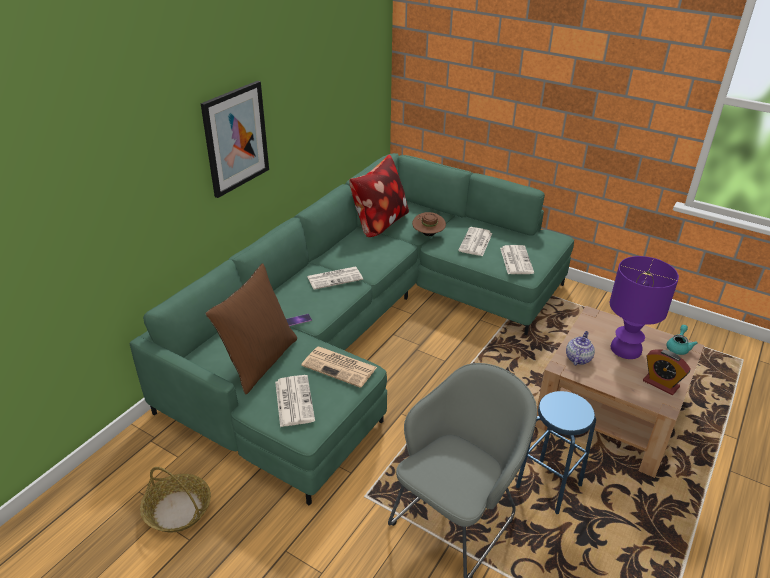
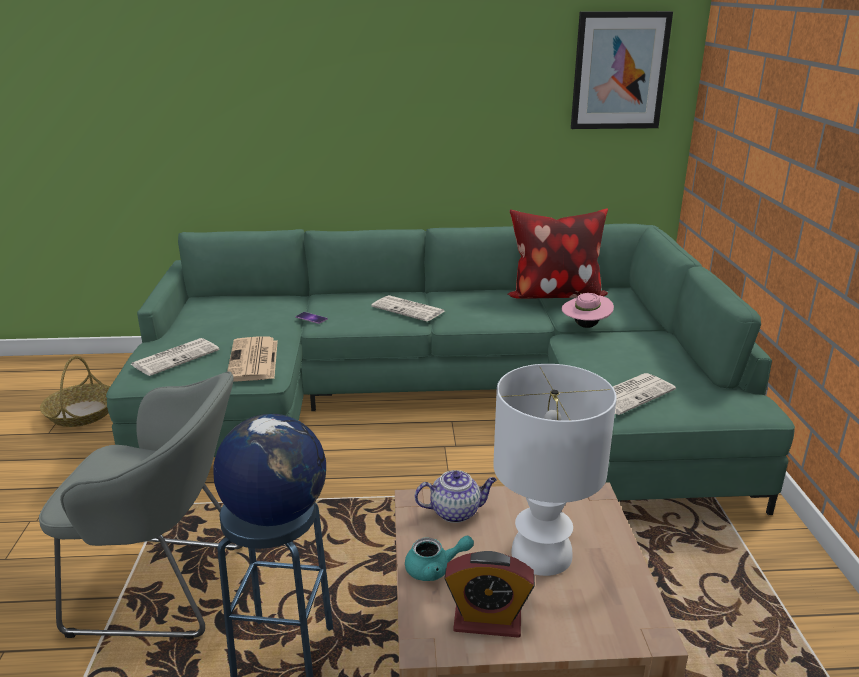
camera: 55 degrees right, 10 degrees down
(235, 138) = (358, 102): picture -> picture (619, 71)
(259, 361) = (224, 323): brown pillow -> none
(428, 234) = (585, 326): brown hat -> pink hat
(475, 242) = (622, 356): newspaper -> none
(574, 408) = (275, 513): none -> globe
(625, 348) = (543, 554): purple table lamp -> white table lamp
(660, 384) = (487, 621): alarm clock -> alarm clock turned 90 degrees counterclockwise
(678, 347) = (631, 618): turquoise teapot -> turquoise teapot (435, 569)

